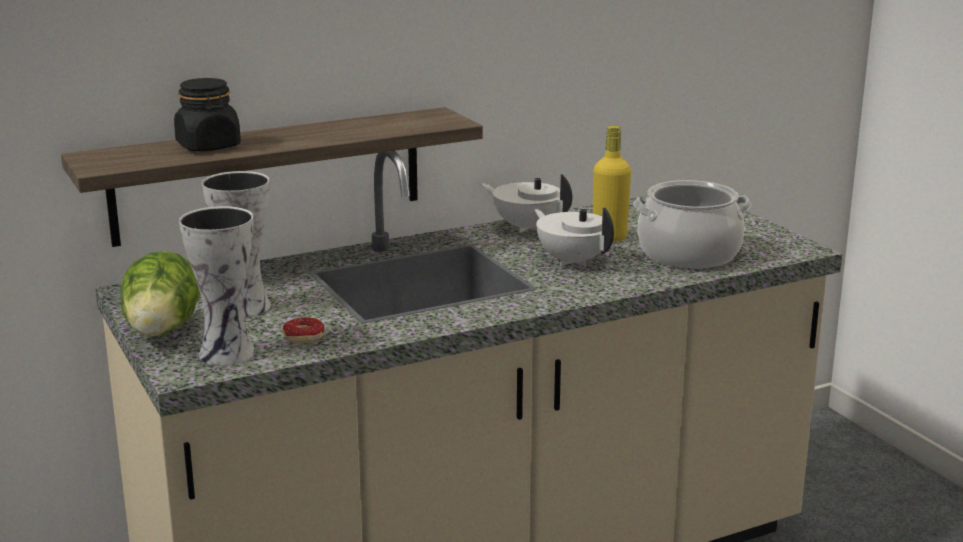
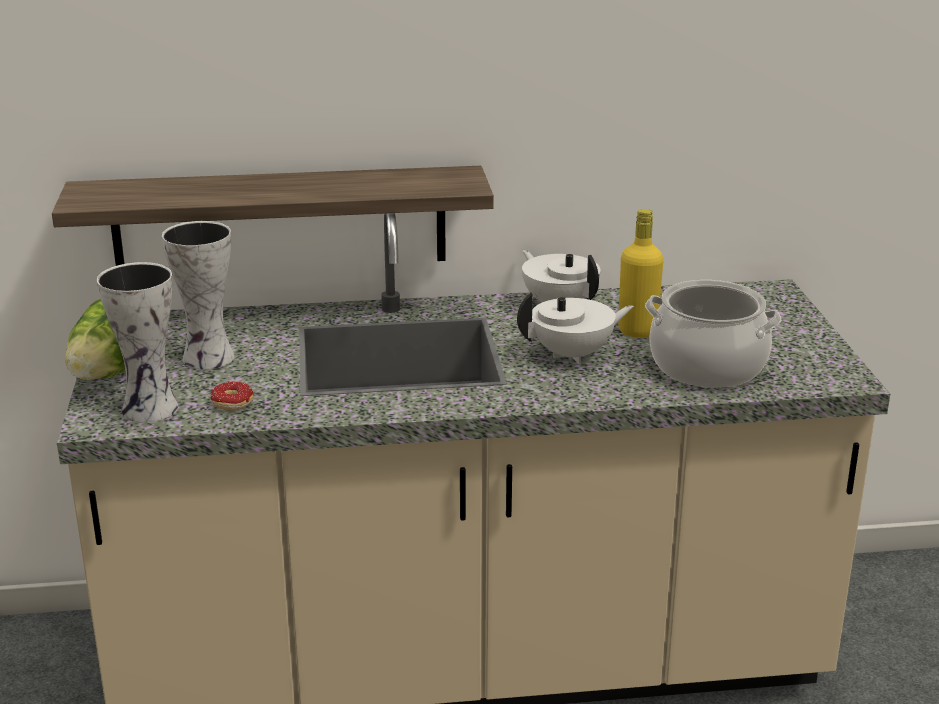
camera: 20 degrees right, 5 degrees up
(208, 146) = (201, 189): black jar -> none
(573, 261) = (573, 355): white teapot -> white teapot turned 90 degrees clockwise

